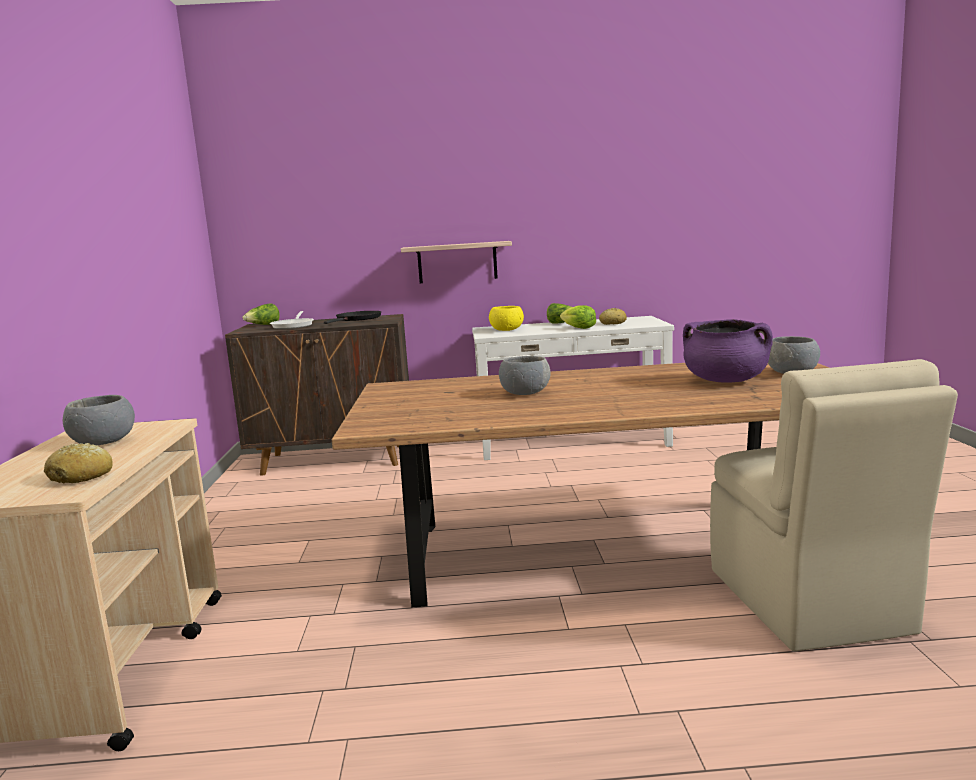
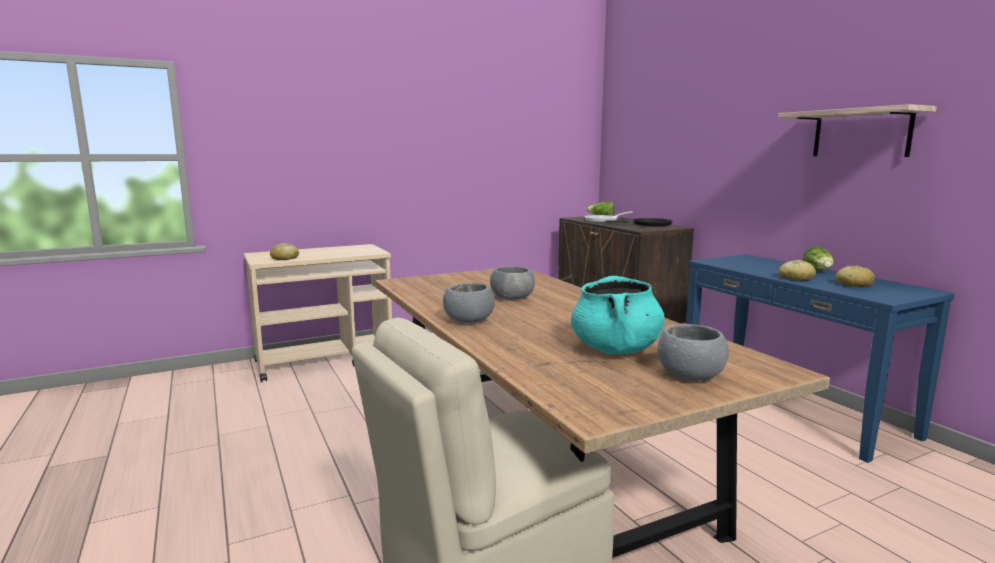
camera: 65 degrees right, 0 degrees up
(104, 442) = (342, 251): grey bowl -> grey bowl (469, 320)
(457, 262) = (744, 187): shelf -> shelf (861, 133)
(506, 330) = (744, 262): yellow bowl -> none
(572, 442) = (790, 404): white console table -> blue console table
(579, 328) = (795, 278): lettuce -> bread
(725, 381) = (615, 349): purple cooking pot -> turquoise cooking pot

